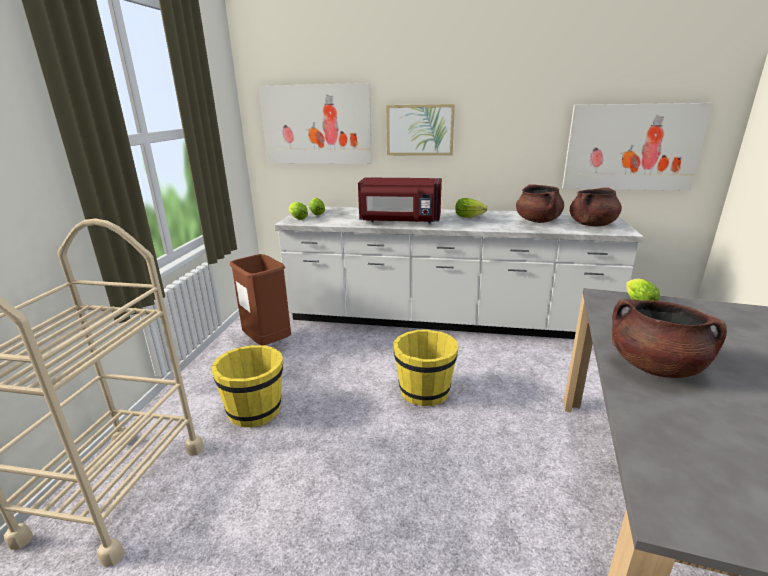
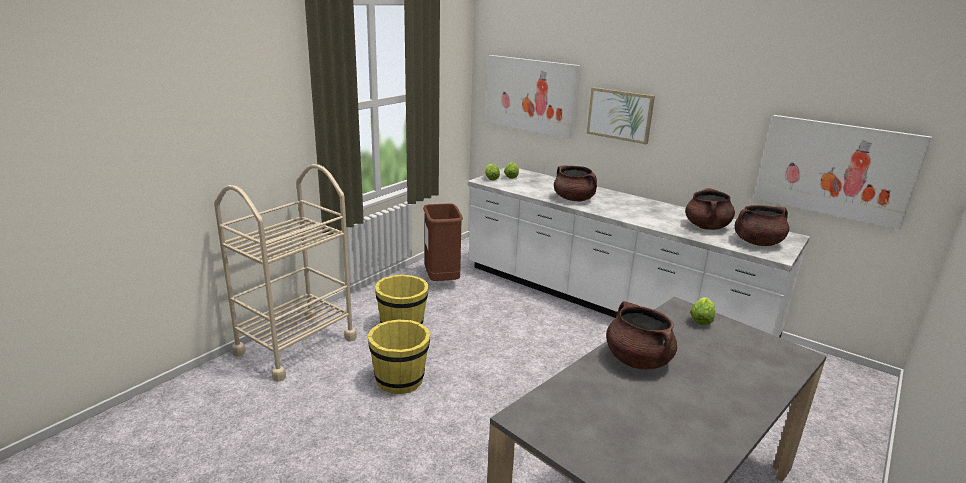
camera: 25 degrees right, 0 degrees up
(399, 221) = (574, 199): red microwave -> brown cooking pot
(424, 391) = (537, 353): yellow bucket -> yellow bucket (400, 379)
(468, 217) = (644, 208): lettuce -> none

